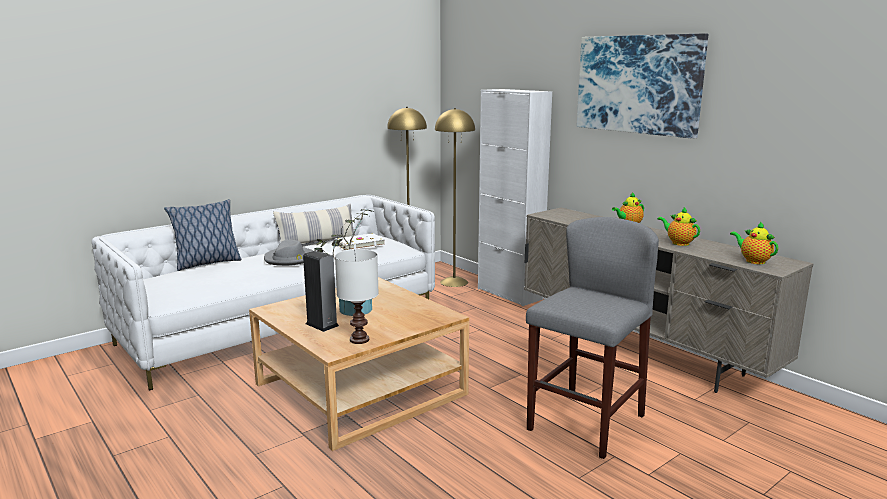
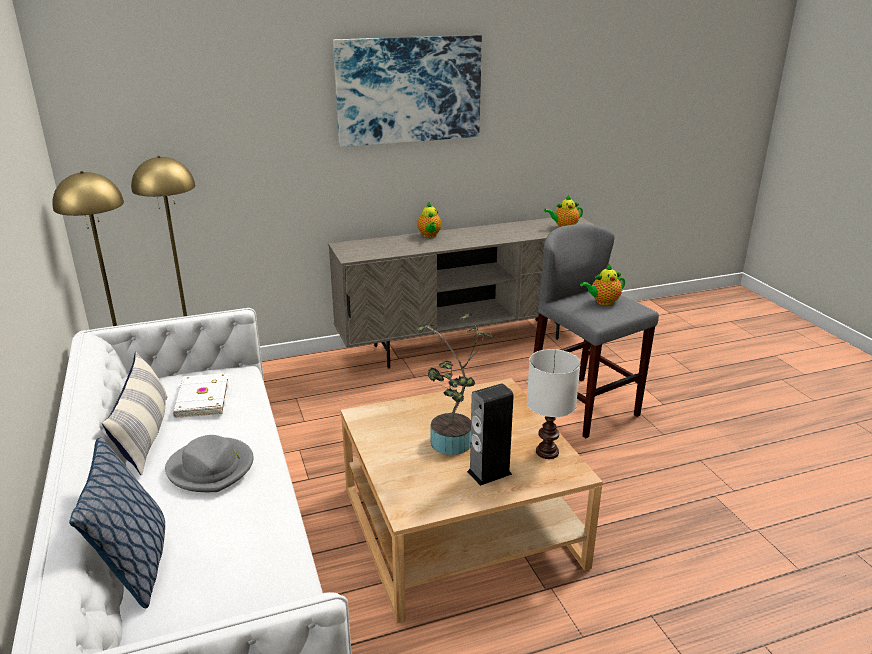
camera: 70 degrees left, 10 degrees up
(509, 294) = (278, 368): white cabinet -> none
(678, 243) = (501, 234): teapot -> teapot (603, 302)

